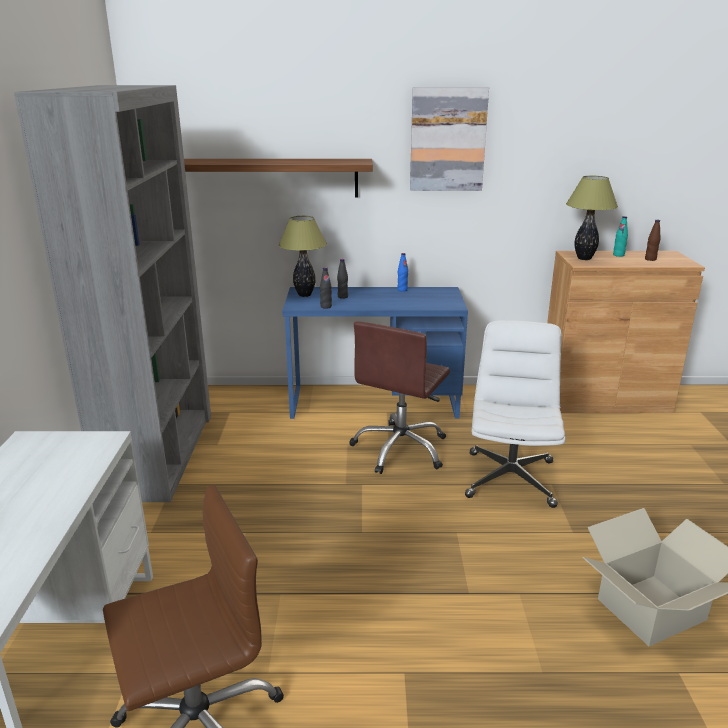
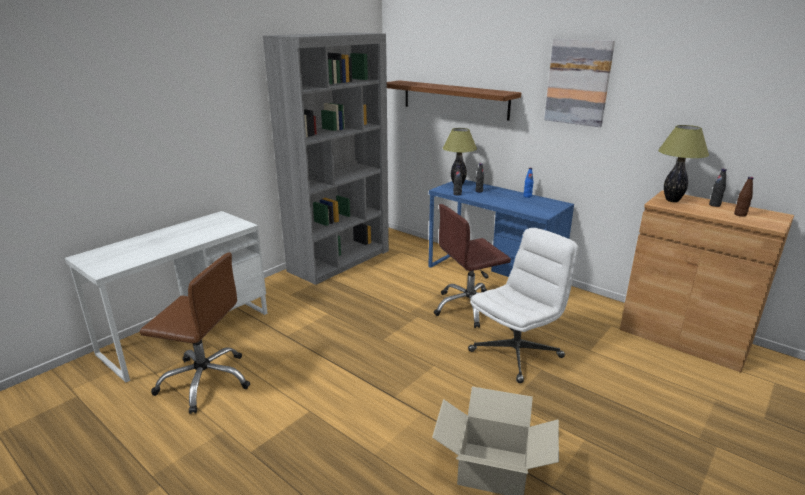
camera: 40 degrees right, 0 degrees up
(618, 255) = (714, 205): turquoise bottle -> black bottle

